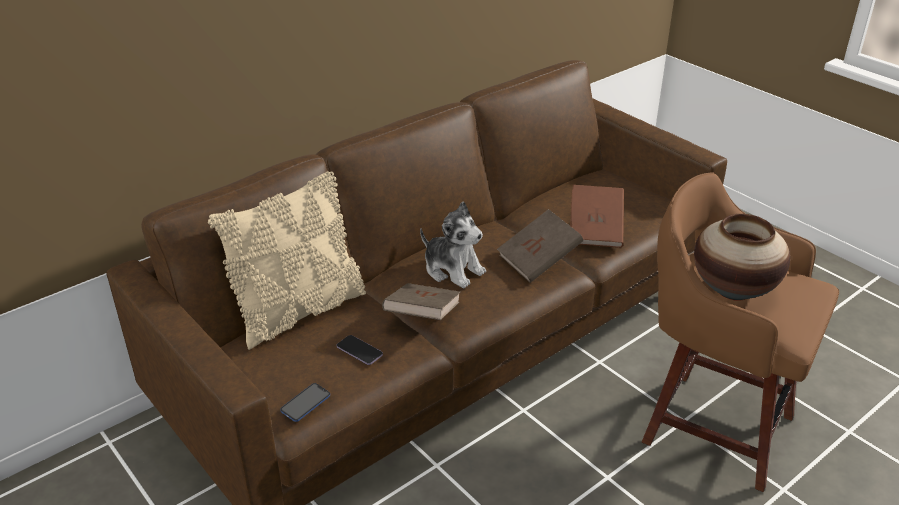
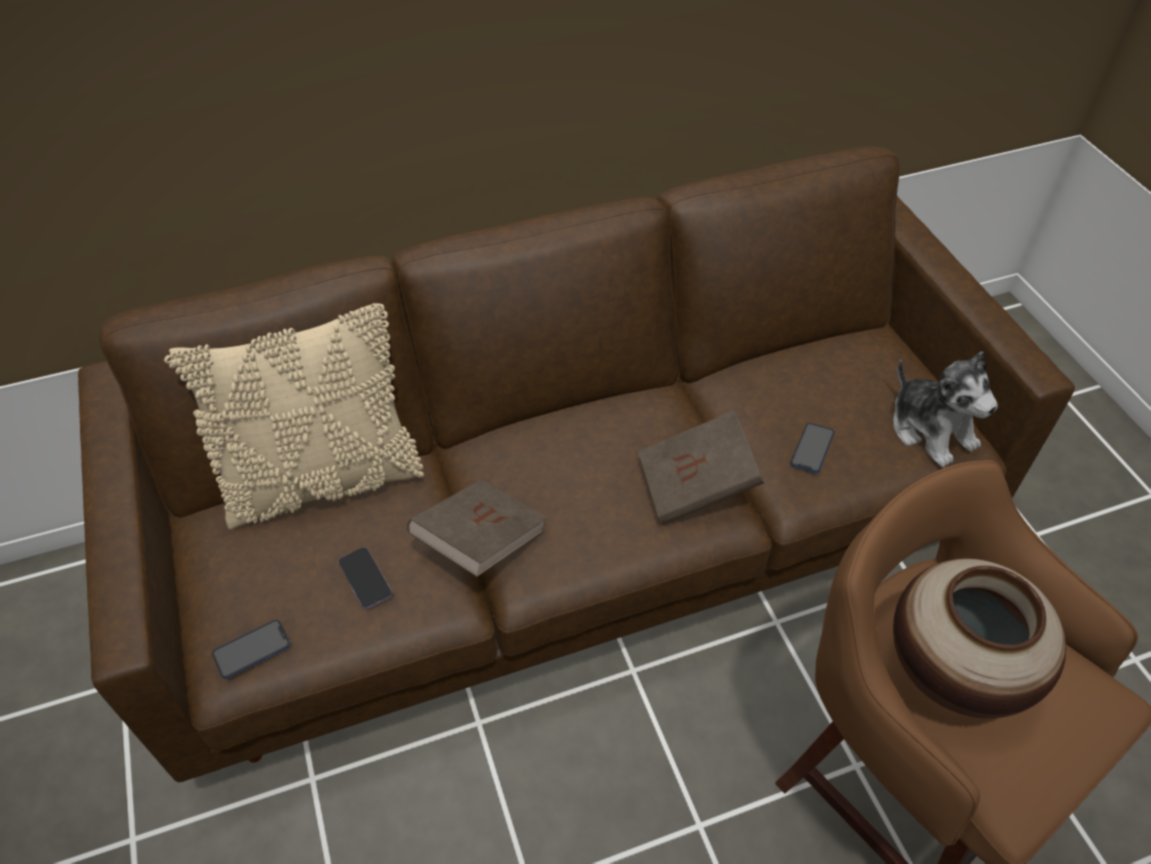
camera: 20 degrees right, 15 degrees up
(453, 270) = (564, 466): plush toy -> plush toy (931, 430)
(595, 230) = (812, 449): brown book -> phone

